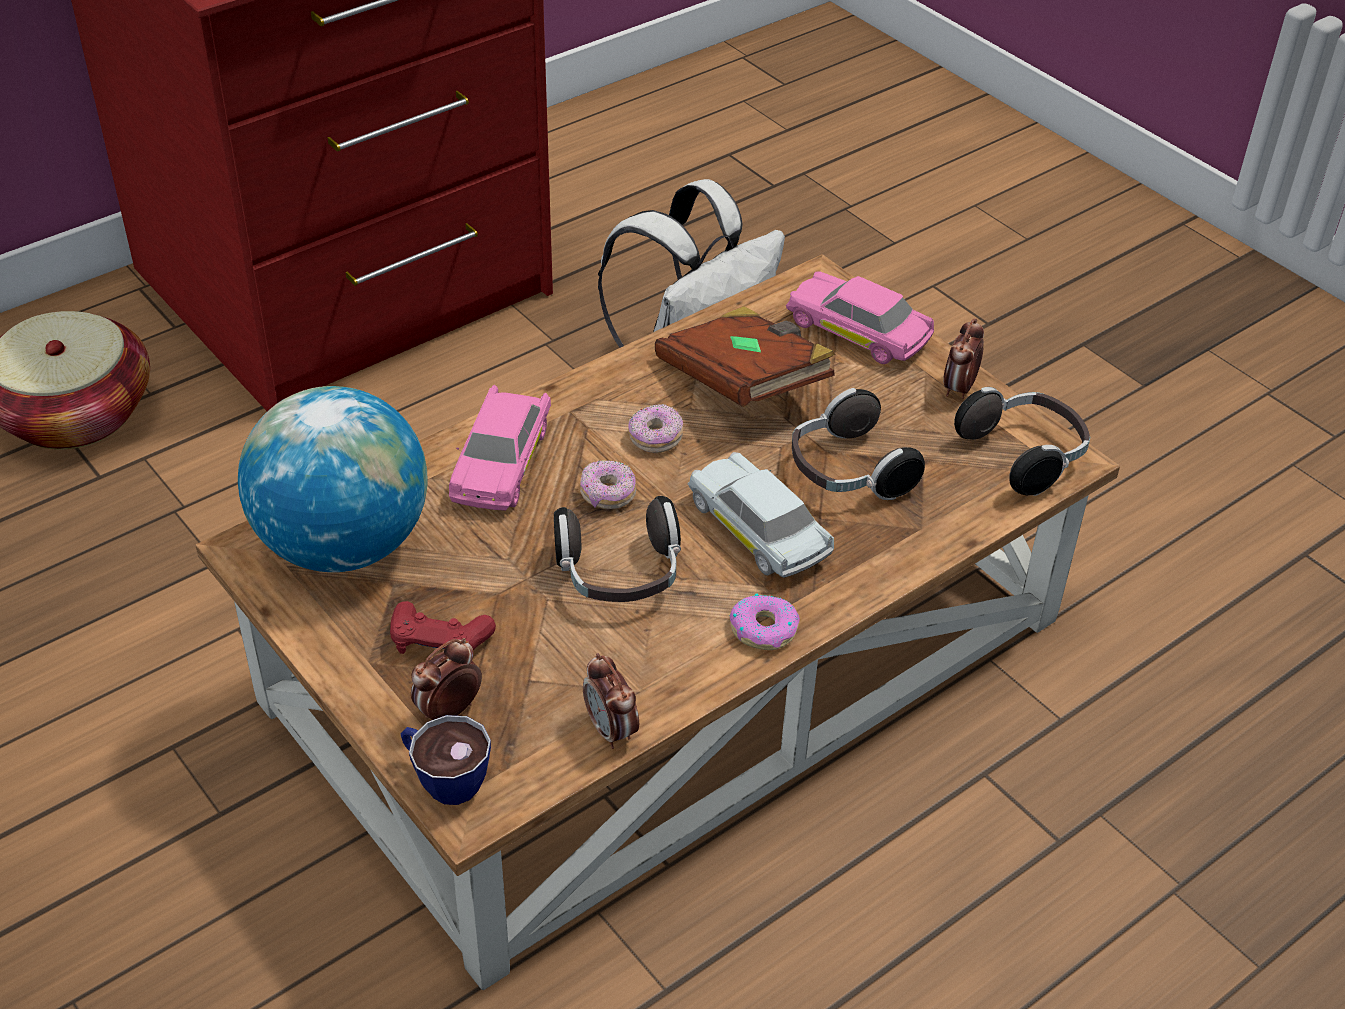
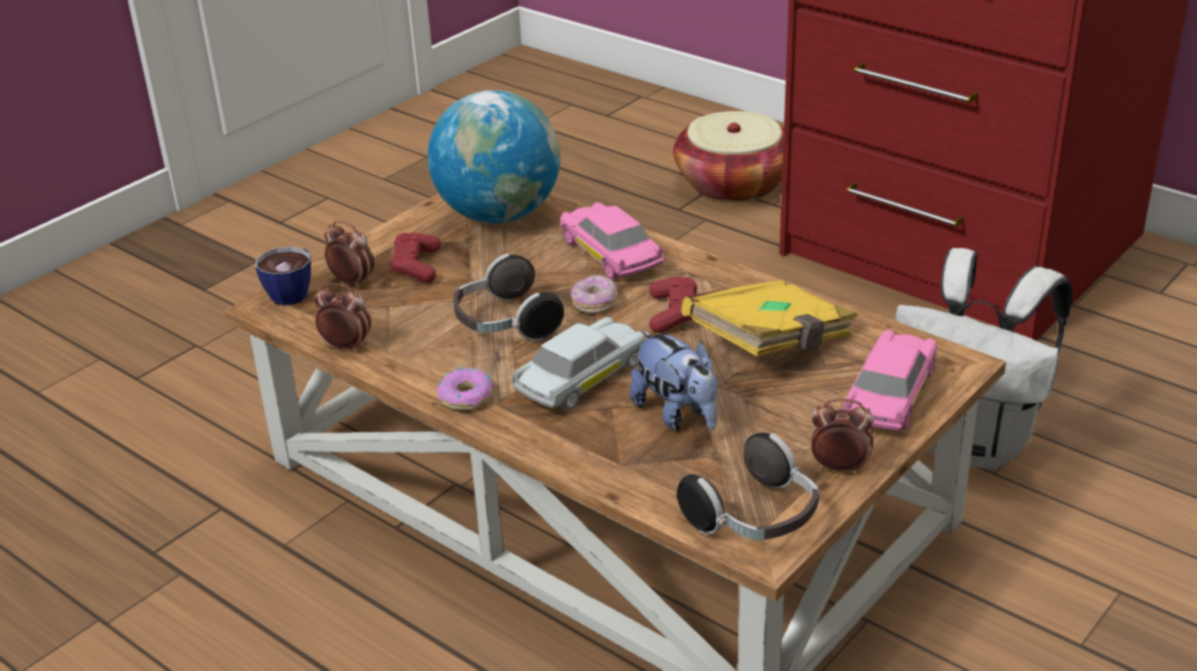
camera: 80 degrees right, 10 degrees down
(501, 463) = (610, 254): pink toy car -> pink toy car turned 60 degrees clockwise
(611, 730) = (346, 346): alarm clock -> alarm clock turned 60 degrees clockwise
(655, 438) = (673, 313): donut -> red game controller
(744, 383) = (771, 345): brown book -> yellow book
(847, 472) = (677, 415): headphones -> plush toy

